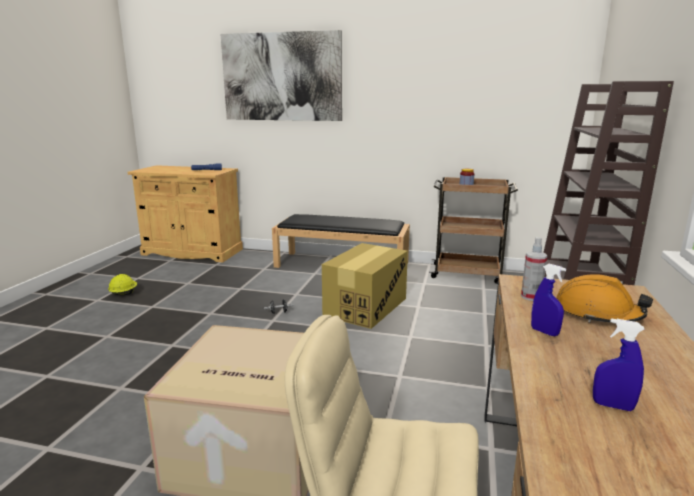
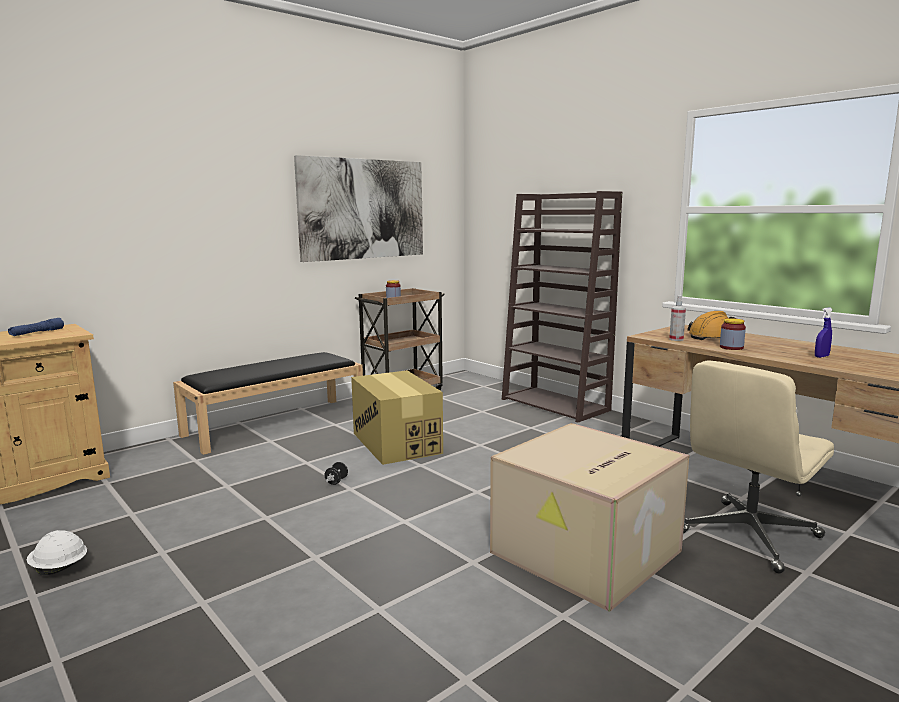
camera: 55 degrees left, 5 degrees down
(123, 294) = (59, 568): yellow hard hat -> white hard hat
(281, 77) = (145, 178): picture -> picture (362, 209)
(544, 332) = (731, 347): blue spray bottle -> jar

